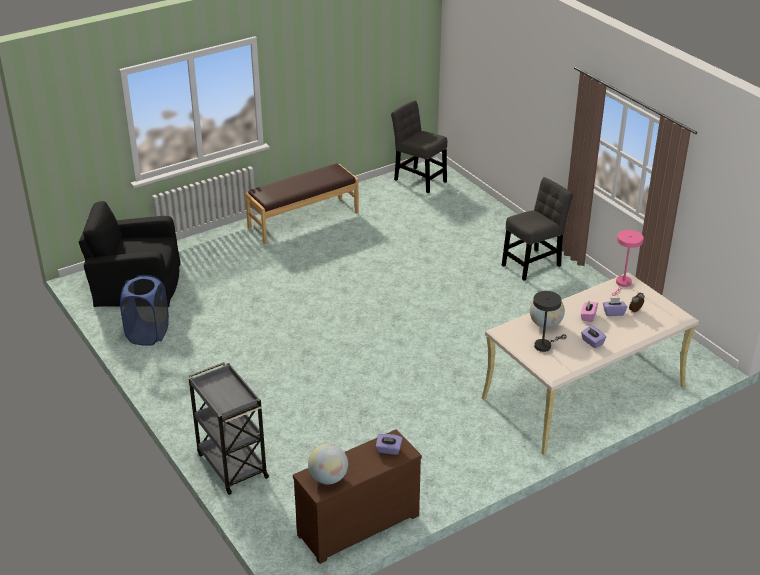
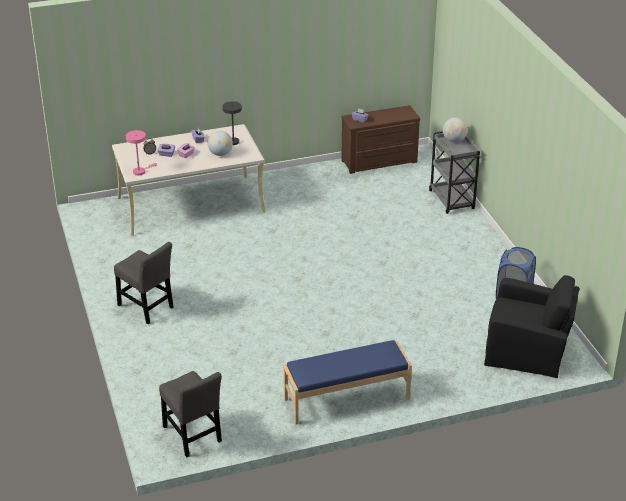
camera: 165 degrees left, 0 degrees up
(303, 220) = (347, 399): brown bench -> blue bench
(328, 478) = (400, 113): globe -> globe (454, 140)
(533, 264) = (147, 308): grey chair -> grey chair turned 120 degrees counterclockwise

